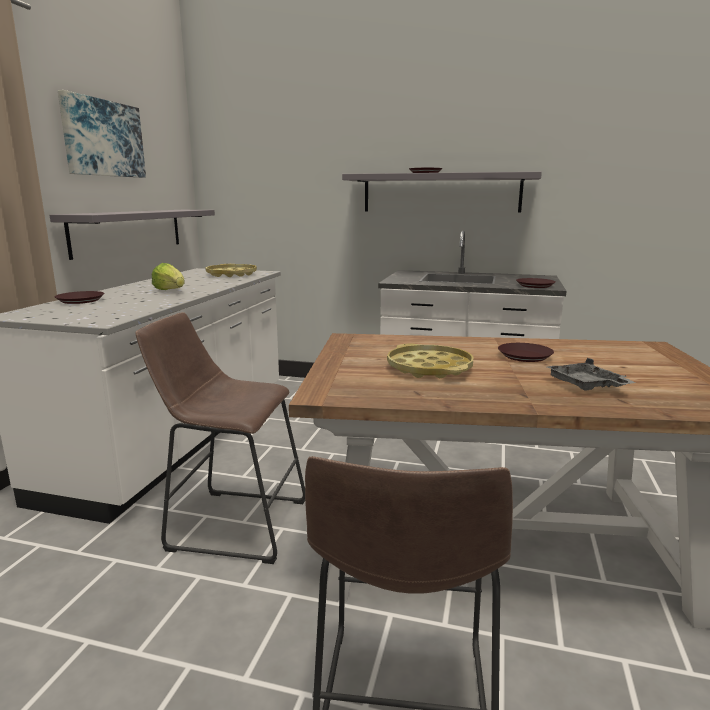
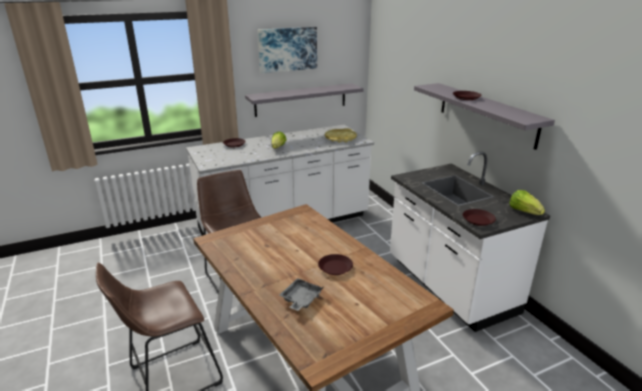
camera: 50 degrees right, 10 degrees up
(429, 368) = (277, 249): yellow tray -> none
(539, 277) = (524, 211): none -> lettuce

